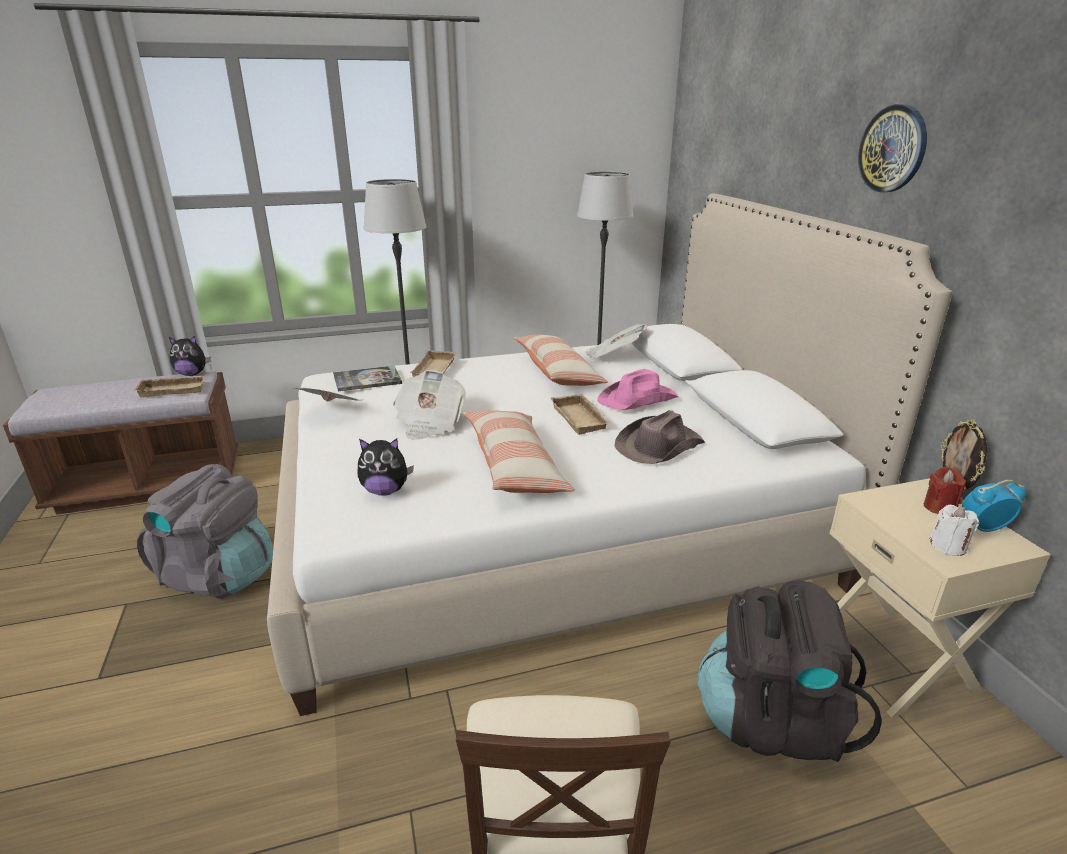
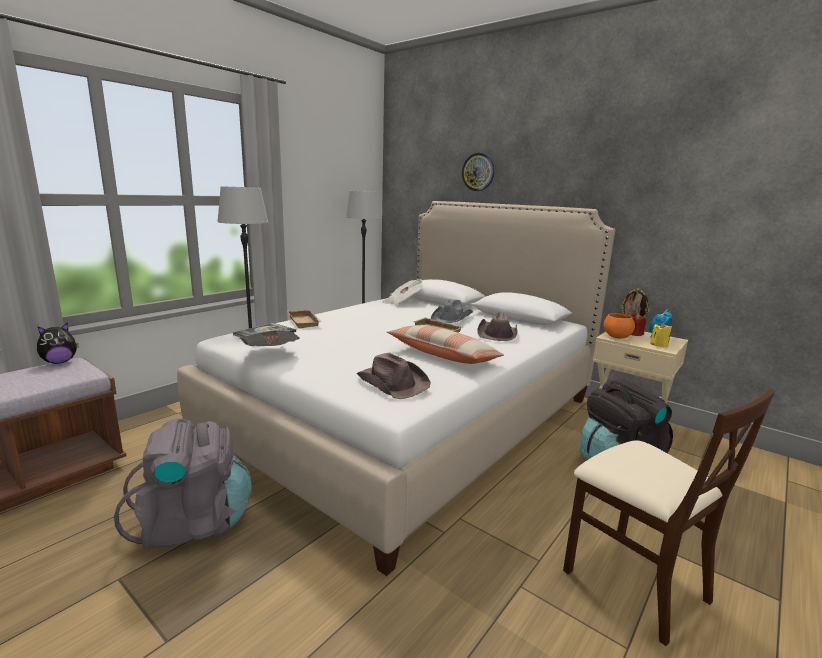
camera: 35 degrees left, 10 degrees down
(174, 389) = (61, 374): beige tray -> none
(385, 491) = (392, 382): plush toy -> brown hat
(429, 423) = (353, 347): newspaper -> none
(558, 372) = (385, 313): pillow -> none
(638, 400) = (451, 318): pink hat -> grey hat
(885, 505) = (617, 337): none -> orange bowl
(893, 149) = (561, 167): wall clock -> wall clock (478, 172)
(948, 546) = (659, 345): white candle -> yellow candle

